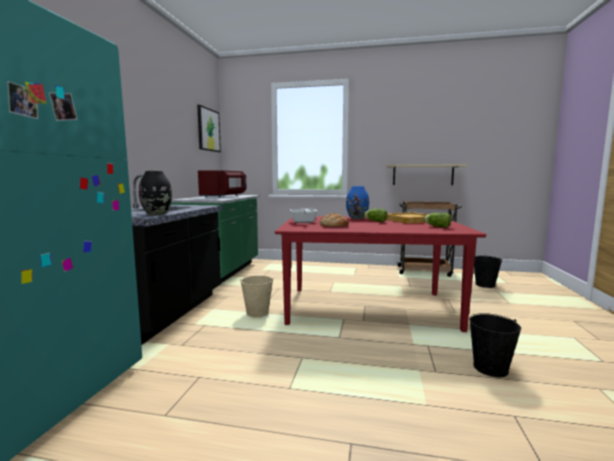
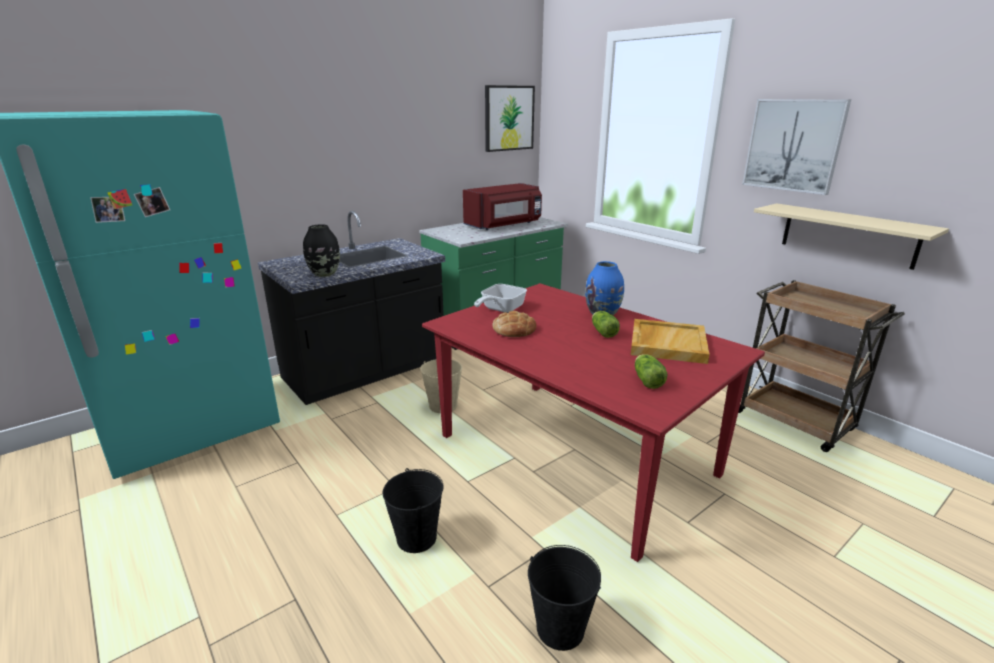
camera: 40 degrees right, 15 degrees up
(389, 137) = (793, 145): none -> picture
(485, 285) = (866, 499): black bucket -> black bucket (416, 538)

